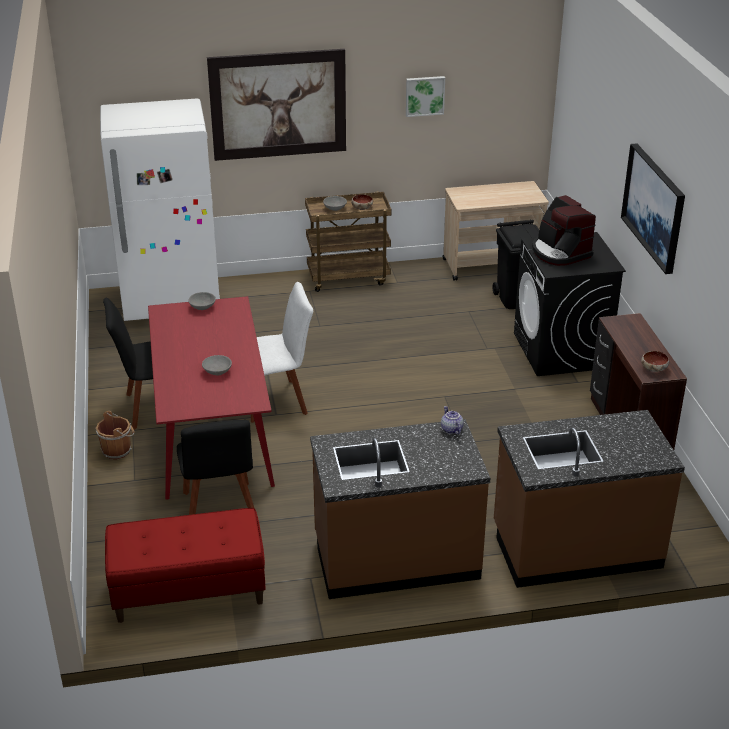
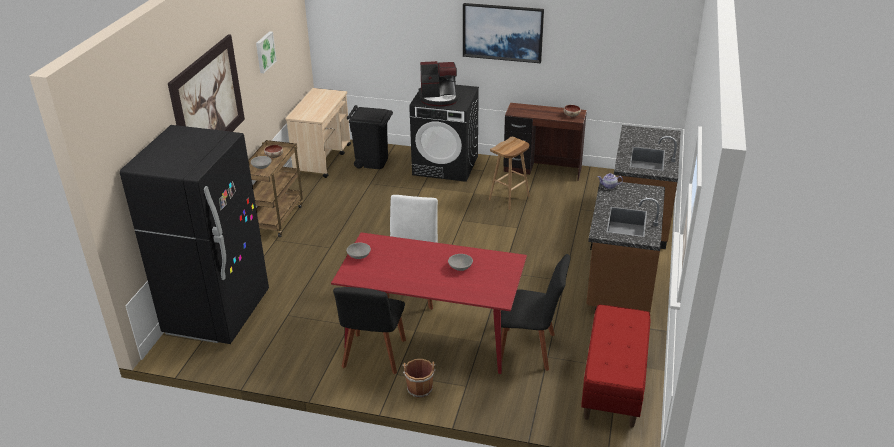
camera: 65 degrees left, 0 degrees up
(171, 301) = (217, 313): white fridge -> black fridge
(526, 419) = (509, 198): none -> brown stool

